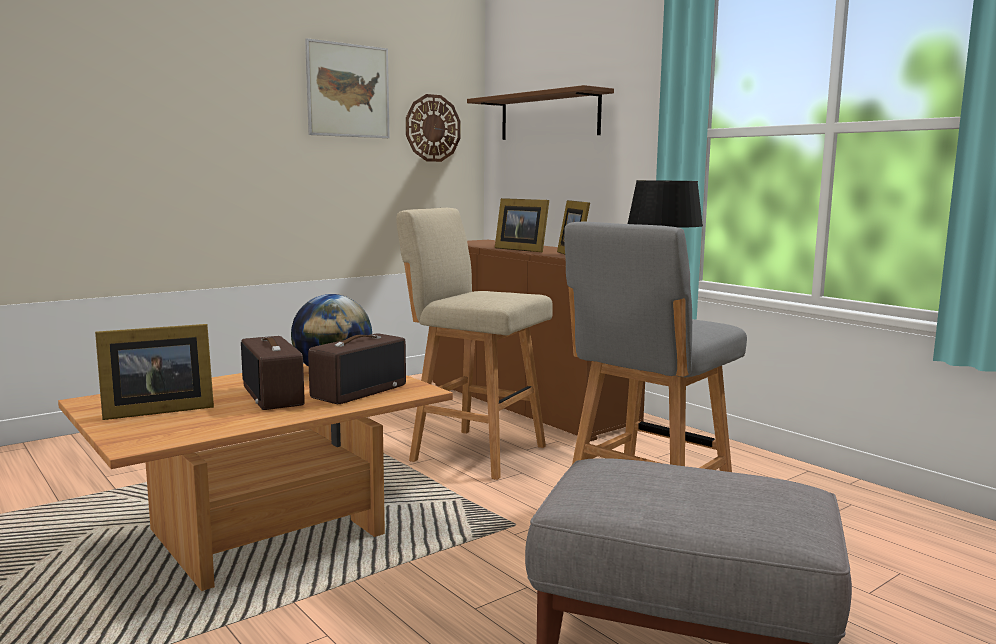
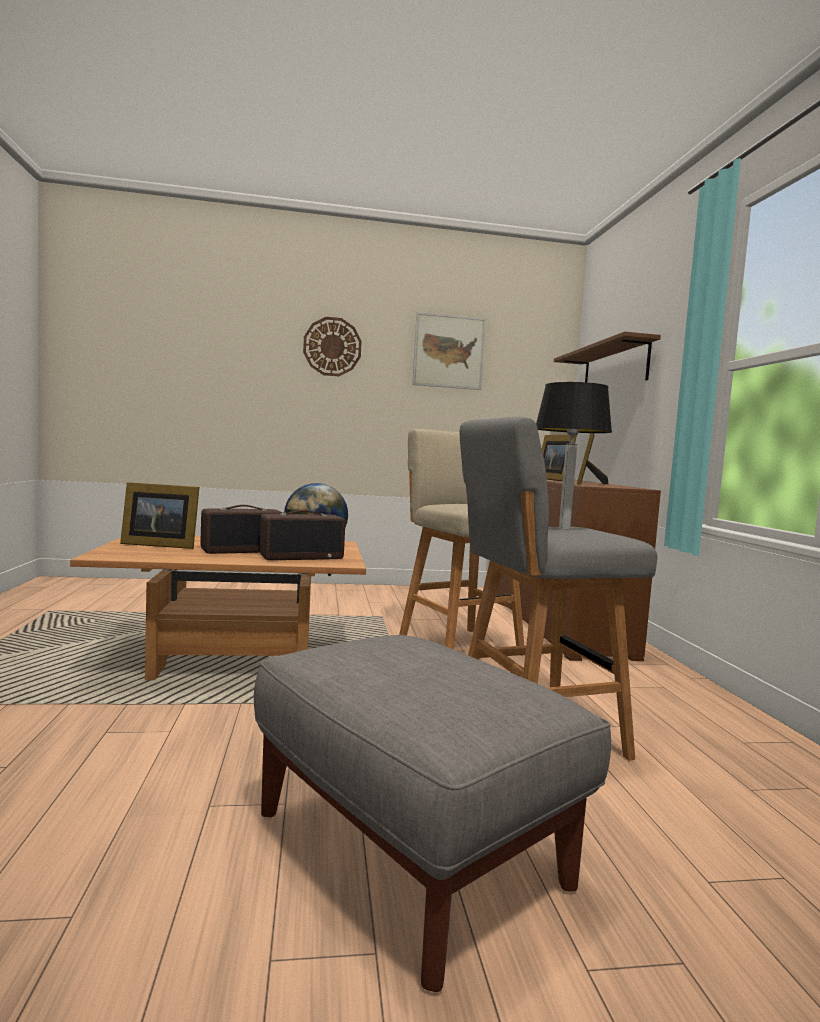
camera: 30 degrees right, 5 degrees down
(274, 396) = (242, 550): radio -> radio turned 120 degrees counterclockwise
(432, 128) = (523, 383): wall clock -> wall clock (332, 347)

